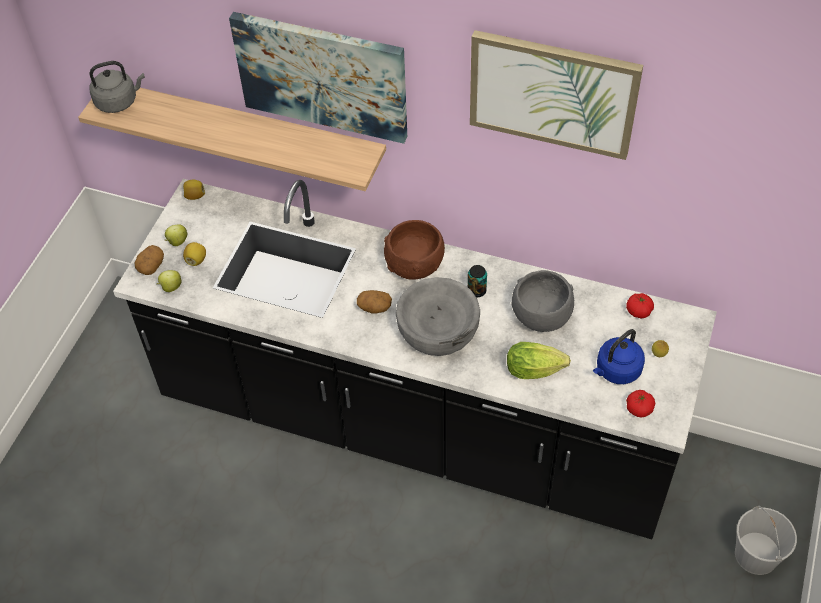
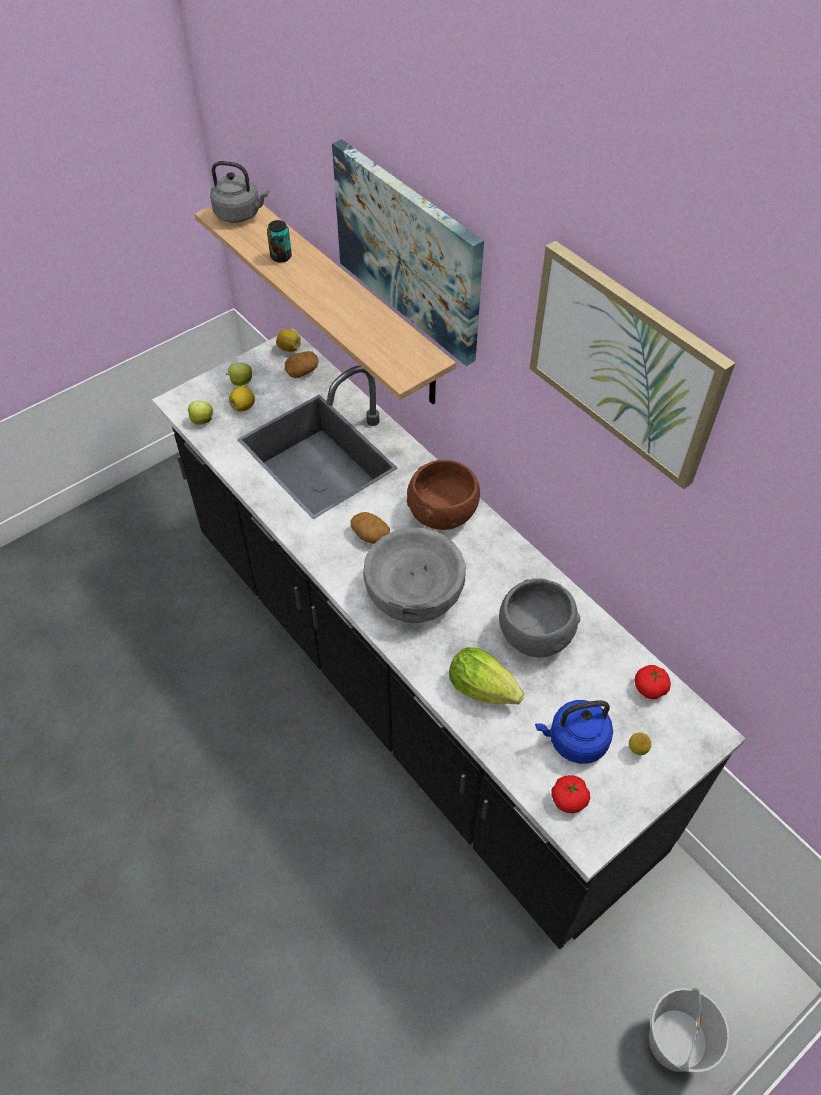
camera: 30 degrees right, 0 degrees up
(151, 265) = (201, 392): potato -> potato (302, 371)
(476, 291) = (486, 571): can -> can (281, 257)

